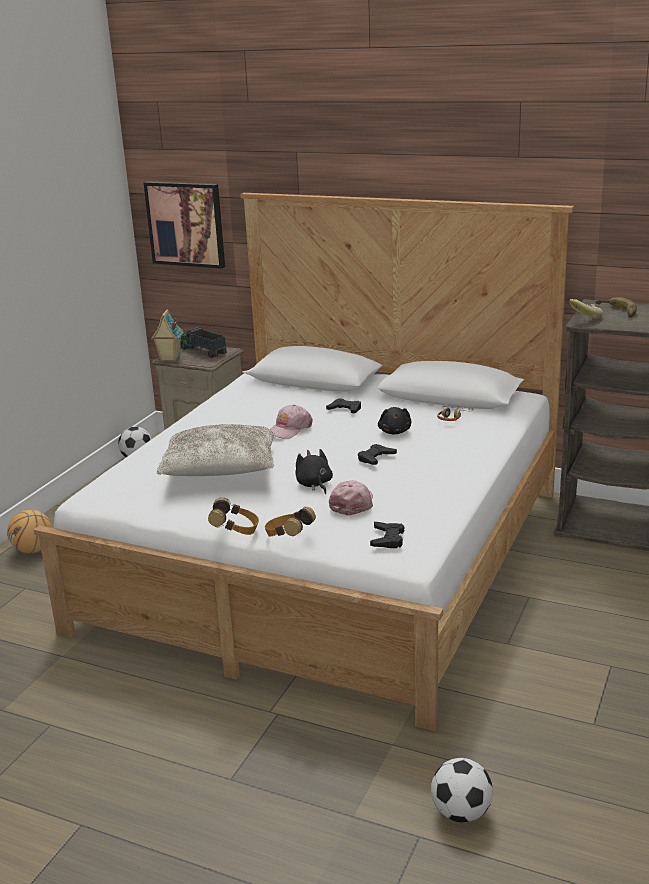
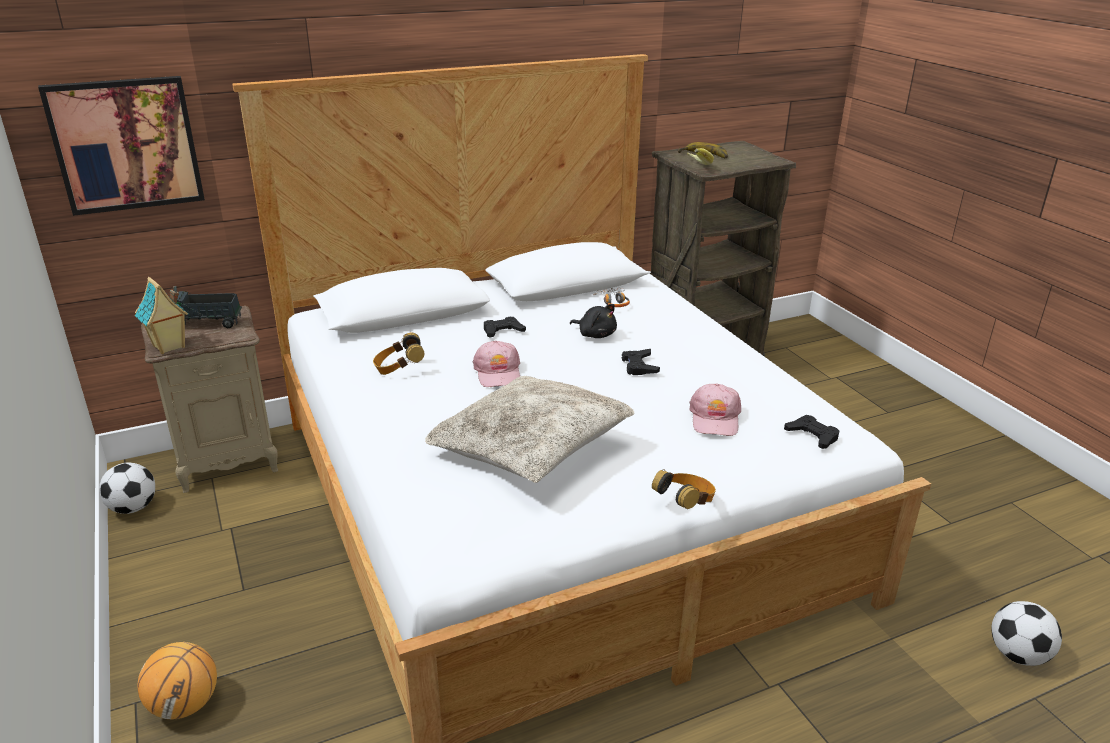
camera: 50 degrees left, 5 degrees up
(288, 536) = (740, 481): headphones -> headphones (399, 369)
(314, 484) = (643, 417): black plush toy -> none
(352, 503) = (715, 418): pink cap -> pink cap turned 135 degrees counterclockwise

